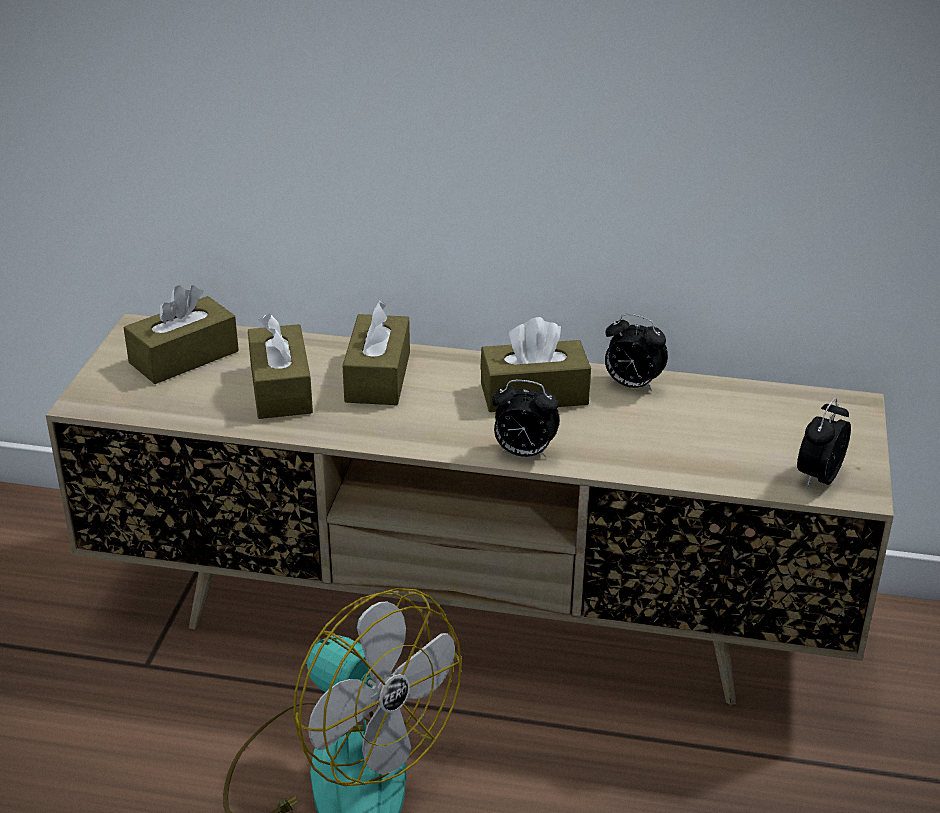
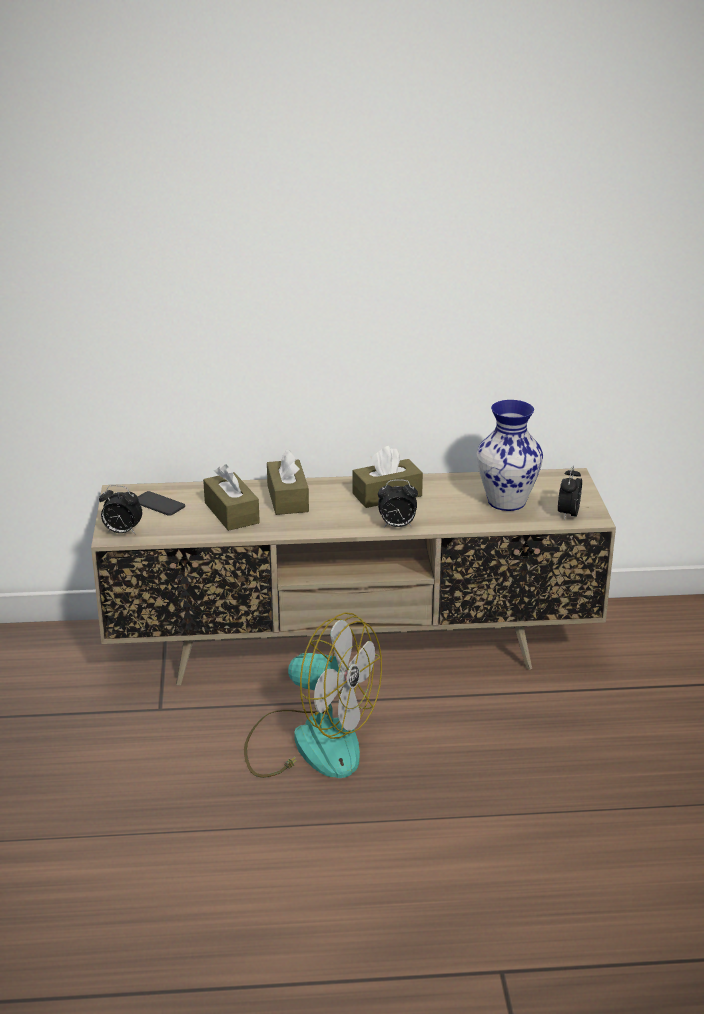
camera: 15 degrees left, 5 degrees down
(184, 357) = (158, 504): brown tissue box -> phone
(631, 385) = (442, 482): alarm clock -> alarm clock (121, 532)
(721, 436) = (505, 501): none -> vase

